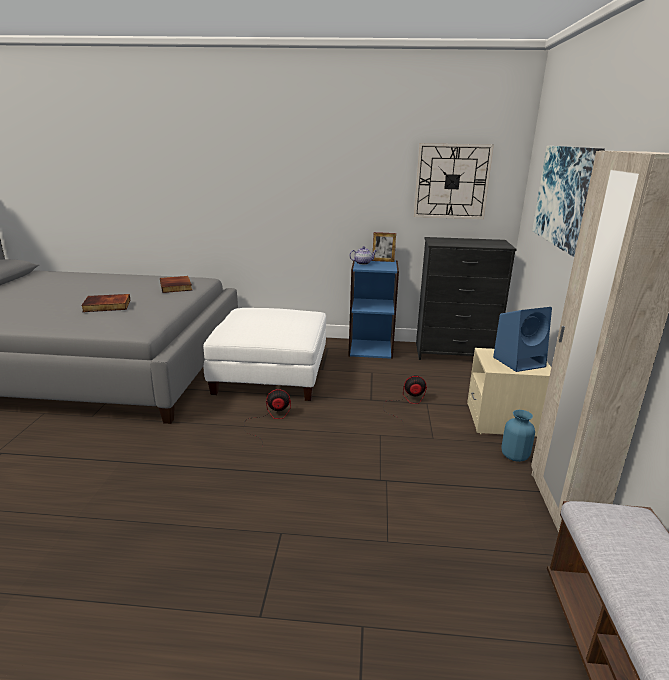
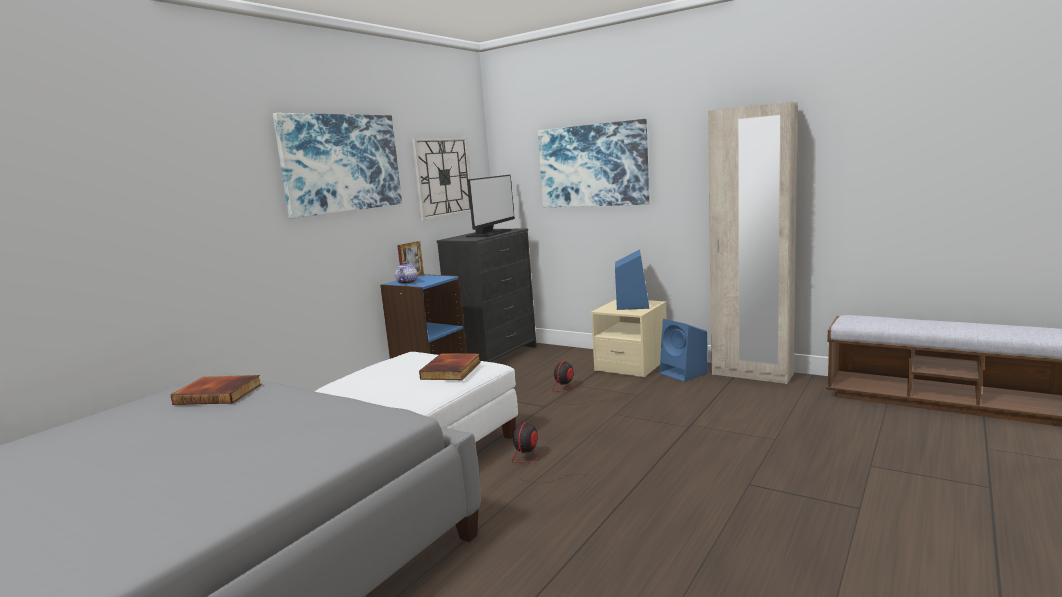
camera: 60 degrees left, 10 degrees down
(106, 306) = (233, 440): book -> book (452, 370)
(338, 160) = (341, 163): none -> picture
(471, 243) = (490, 233): none -> monitor
(514, 456) = (684, 373): blue vase -> blue speaker

